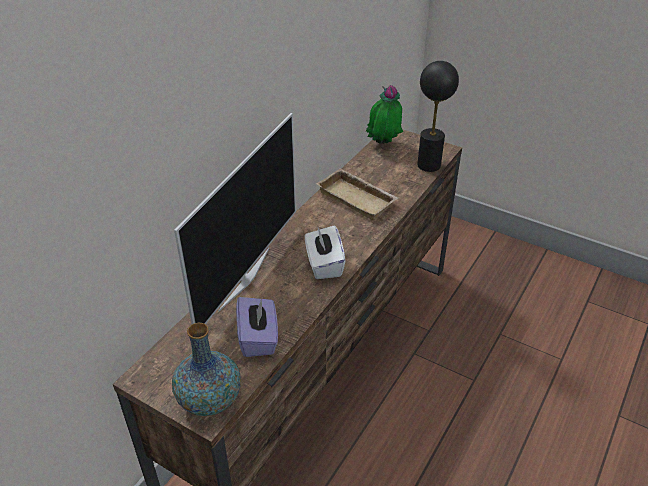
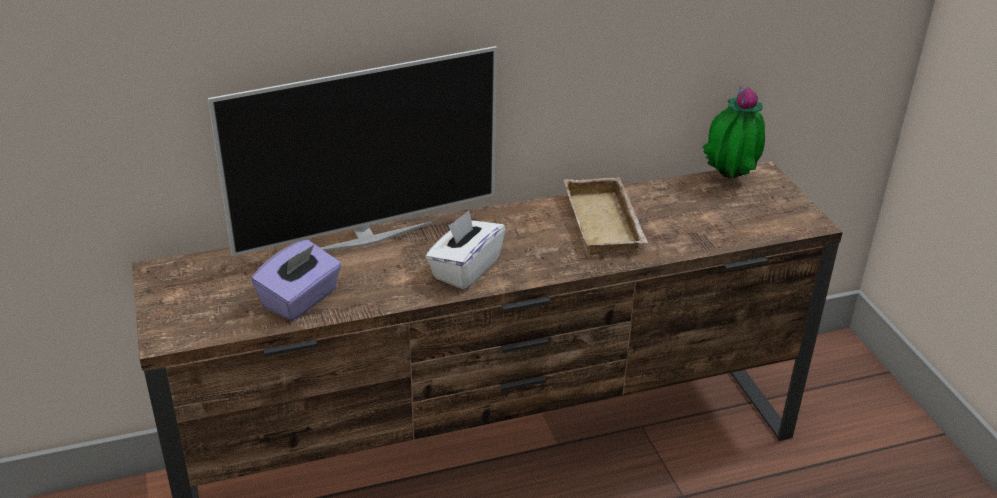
camera: 40 degrees right, 5 degrees down
(210, 400) = (185, 325): vase -> none
(429, 165) = (758, 230): black table lamp -> none

